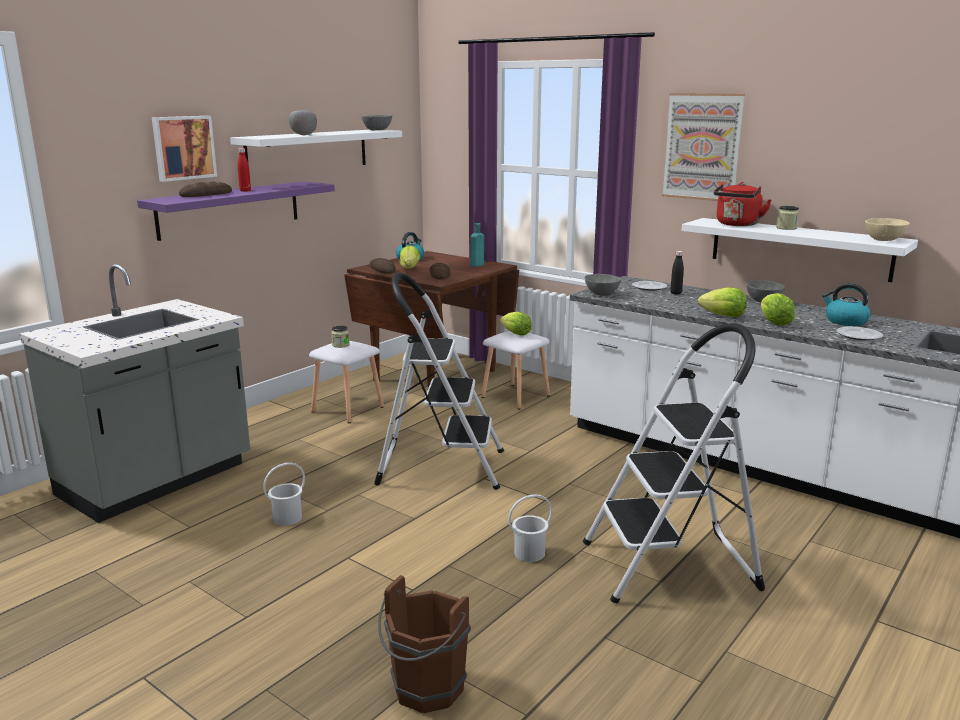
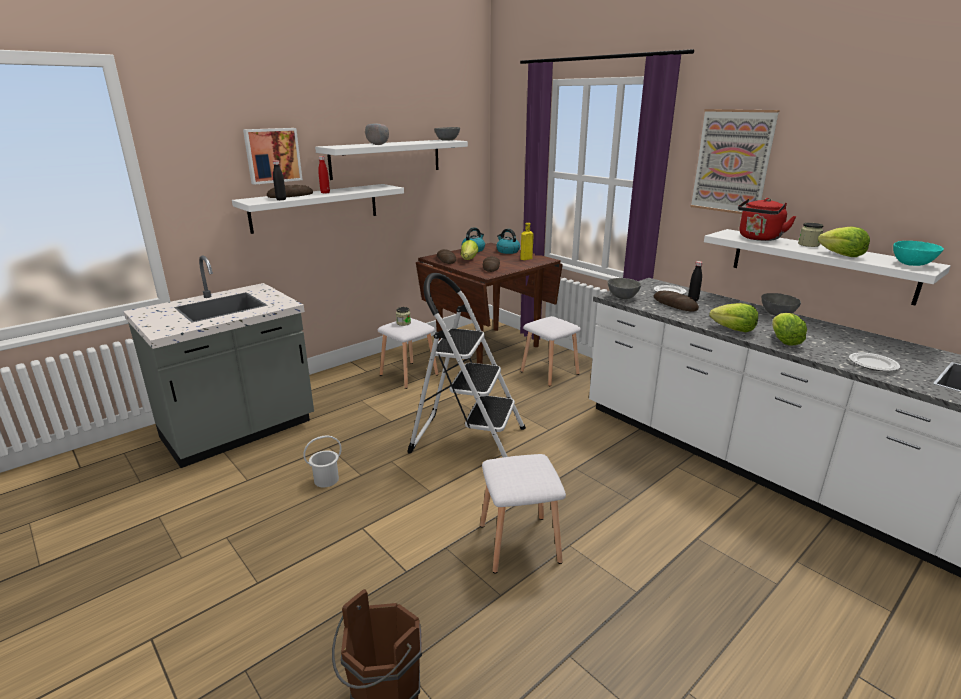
camera: 10 degrees right, 5 degrees up
(200, 198) = (281, 199): none -> black bottle
(230, 209) = (315, 207): purple shelf -> white shelf
(476, 265) = (525, 259): turquoise bottle -> yellow bottle
(515, 333) = (552, 320): lettuce -> lettuce (841, 255)
(529, 553) = (520, 542): white bucket -> white stool
(658, 298) = (674, 304): none -> bread
(675, 566) = (655, 576): step ladder -> none
(845, 321) = (859, 344): kettle -> kettle (507, 251)
(884, 240) = (912, 264): beige bowl -> turquoise bowl

